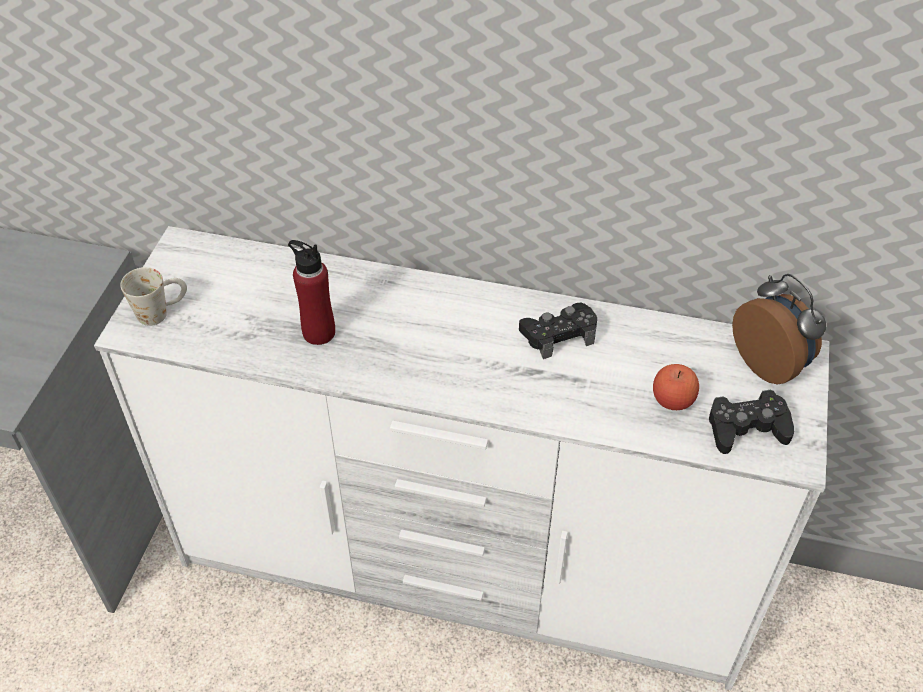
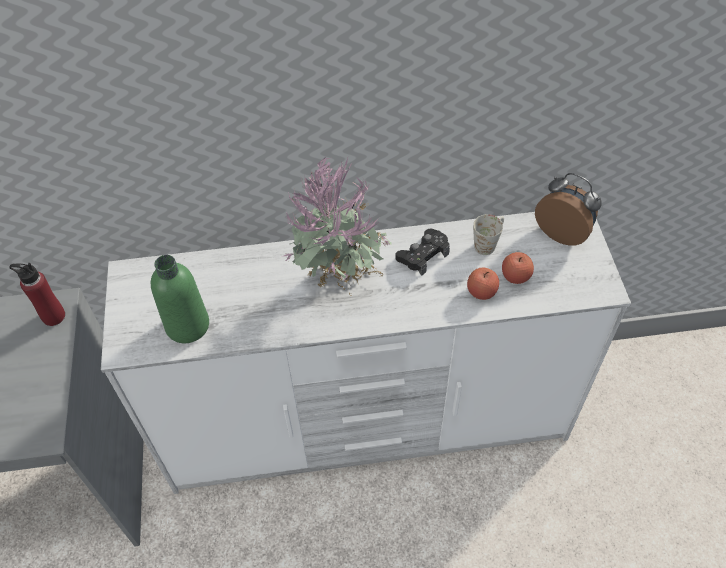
camera: 20 degrees left, 5 degrees up
(162, 311) = (138, 328): white mug -> white mug (488, 243)
(219, 327) = (187, 325): none -> green bottle
(318, 332) = (261, 306): red bottle -> red bottle (53, 316)
(431, 341) = (341, 287): none -> potted plant
(614, 405) = (481, 292): none -> apple
(747, 428) = (568, 280): black game controller -> none

